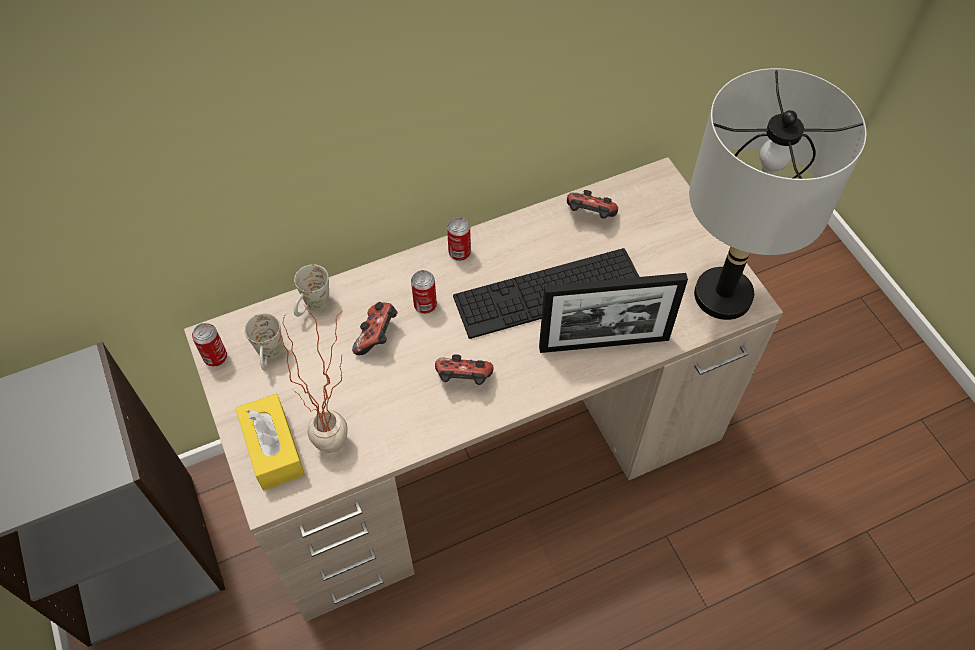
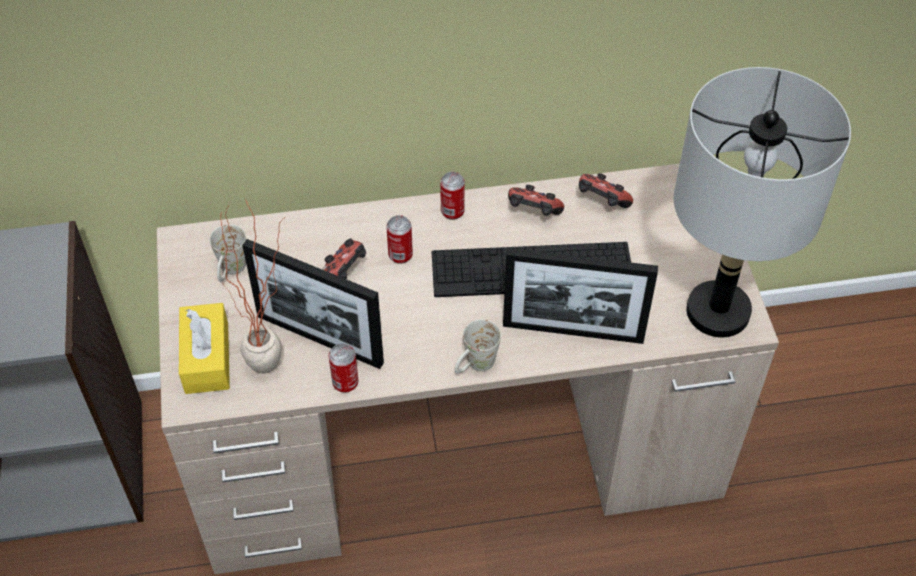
camera: 15 degrees right, 5 degrees down
(215, 357) = (178, 261): can -> can (345, 383)
(313, 307) = (287, 233): white mug -> white mug (475, 366)
(375, 405) = (319, 339): none -> picture frame
(463, 380) = (415, 335): game controller -> game controller (533, 214)

